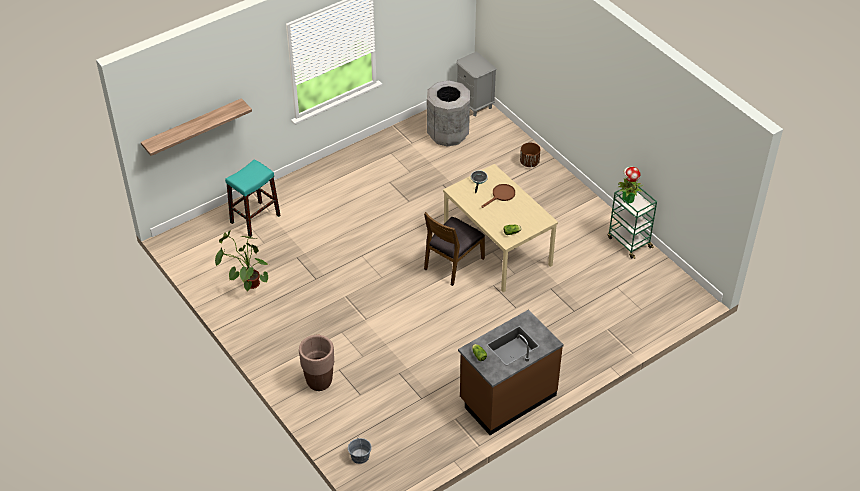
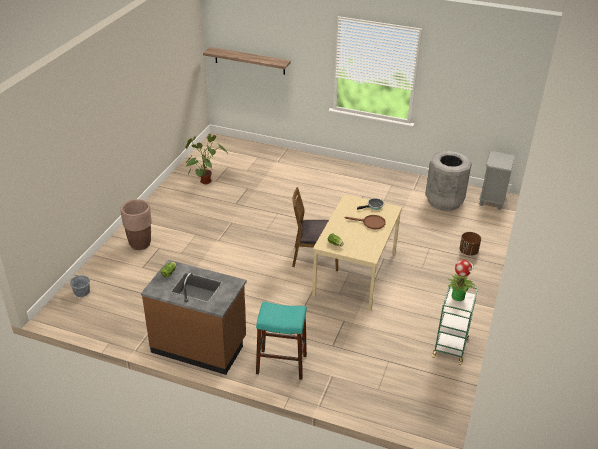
camera: 55 degrees right, 10 degrees down
(255, 219) = (264, 159): turquoise stool -> turquoise stool (281, 364)

